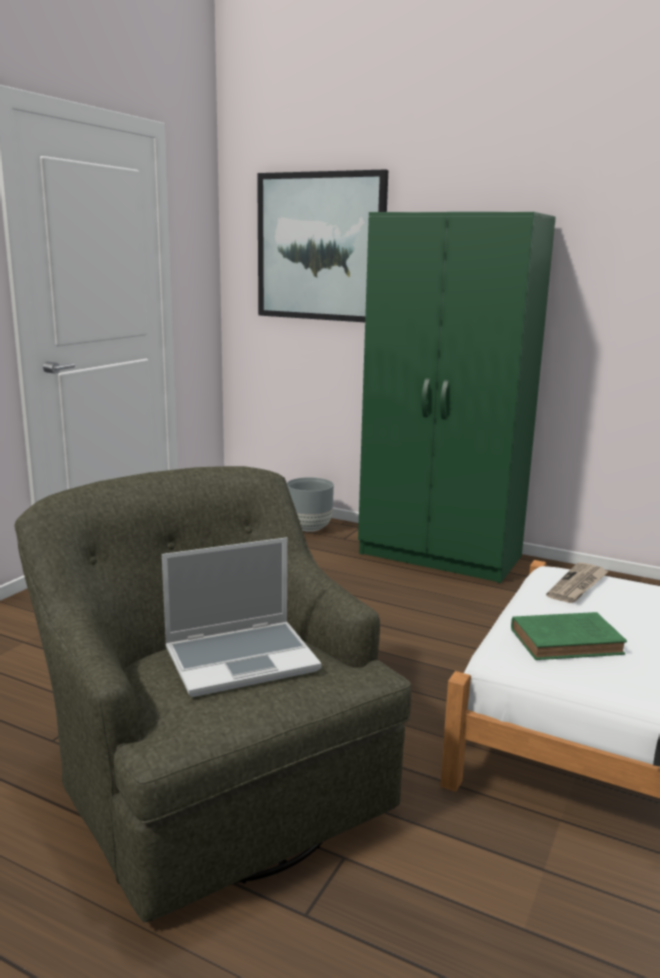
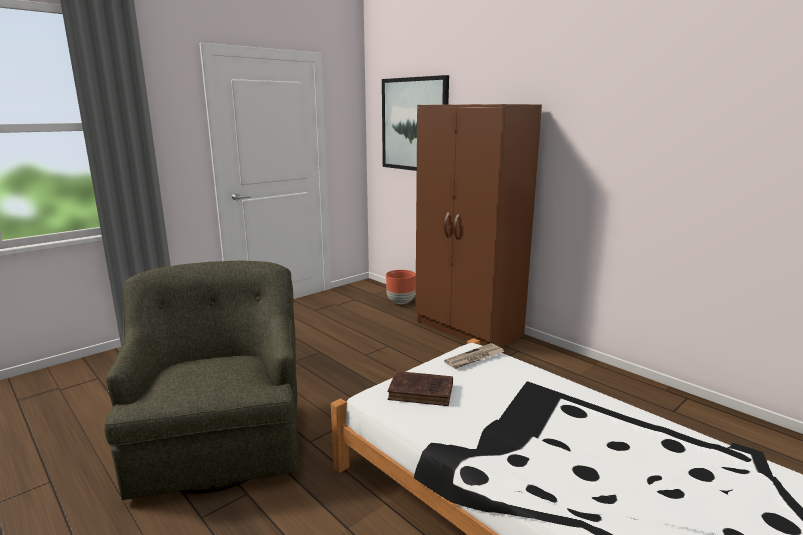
camera: 20 degrees right, 0 degrees up
(242, 659) = (211, 370): laptop -> none
(309, 528) = (401, 302): grey planter -> brown planter
(441, 556) = (468, 329): green wardrobe -> brown wardrobe
(568, 641) = (423, 392): green book -> brown book

